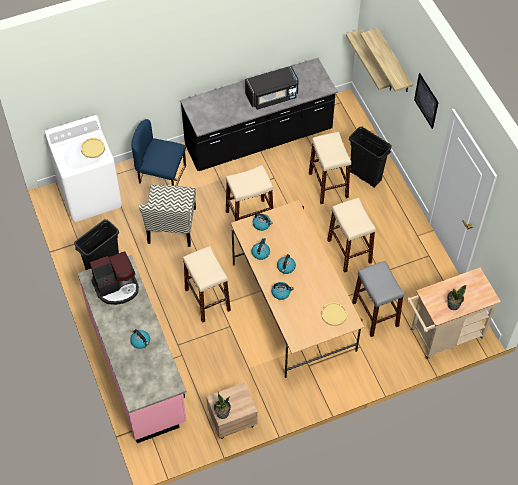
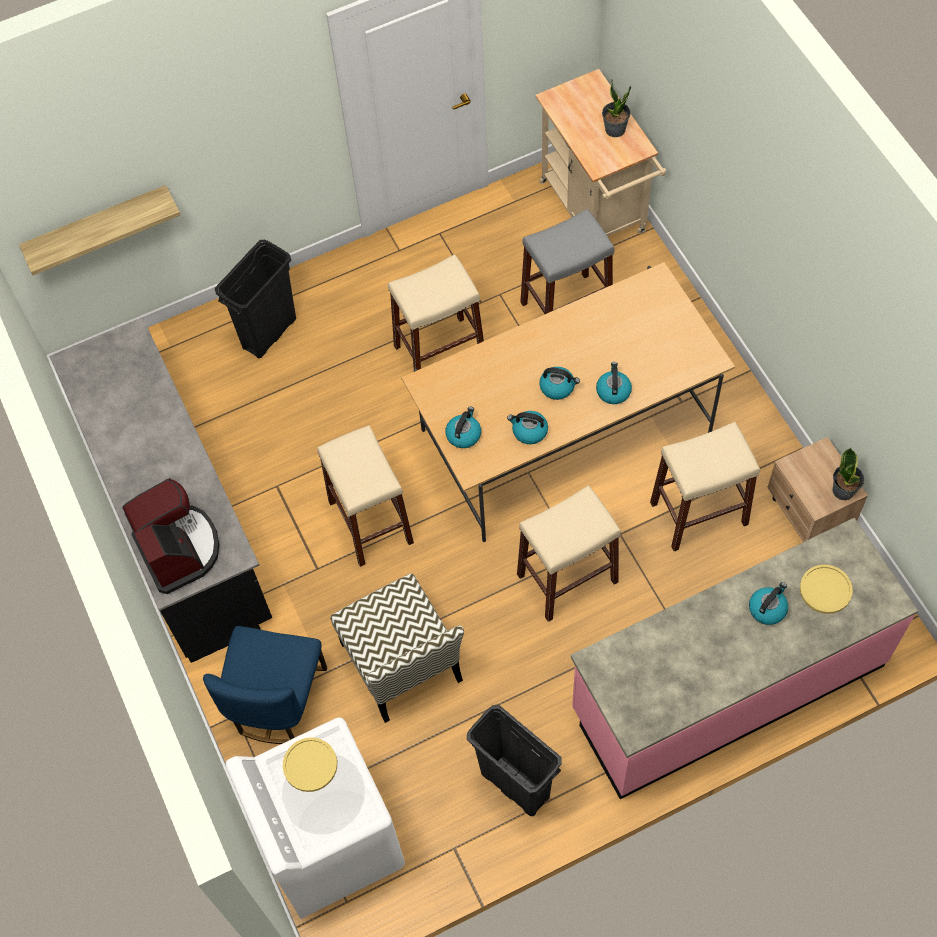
camera: 90 degrees left, 5 degrees up
(117, 287) = (652, 671): coffee machine -> coffee machine (179, 549)
(172, 226) = (402, 663): chair -> chair turned 60 degrees clockwise
(272, 96) = (153, 431): black microwave -> none
(328, 185) = (292, 392): beige stool -> beige stool (698, 513)
(334, 314) = (646, 306): yellow plate -> yellow plate (825, 589)
(394, 62) = (139, 166): shelf -> none
(426, 101) = (258, 96): picture -> none

